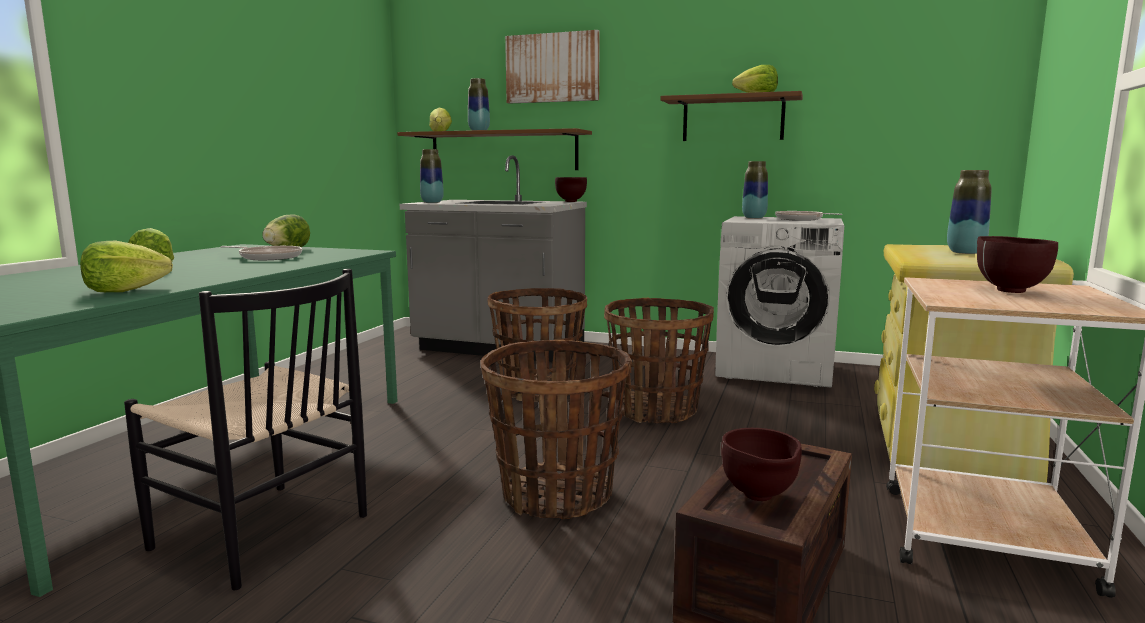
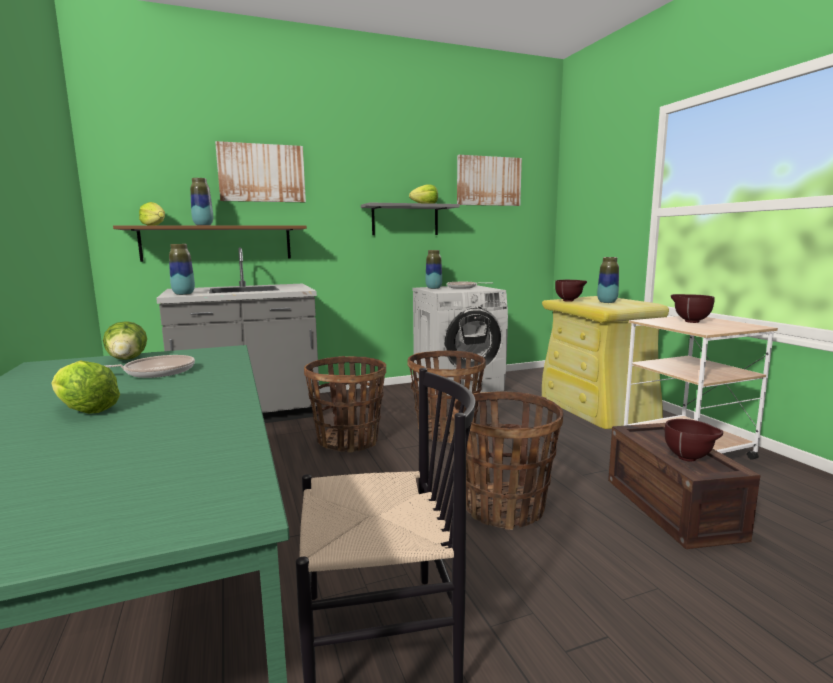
camera: 40 degrees left, 0 degrees up
(124, 290) = (198, 440): lettuce -> none
(571, 201) = (295, 284): brown bowl -> brown bowl (570, 301)
(733, 119) = (405, 220): brown shelf -> grey shelf
(883, 51) = (488, 181): none -> picture

